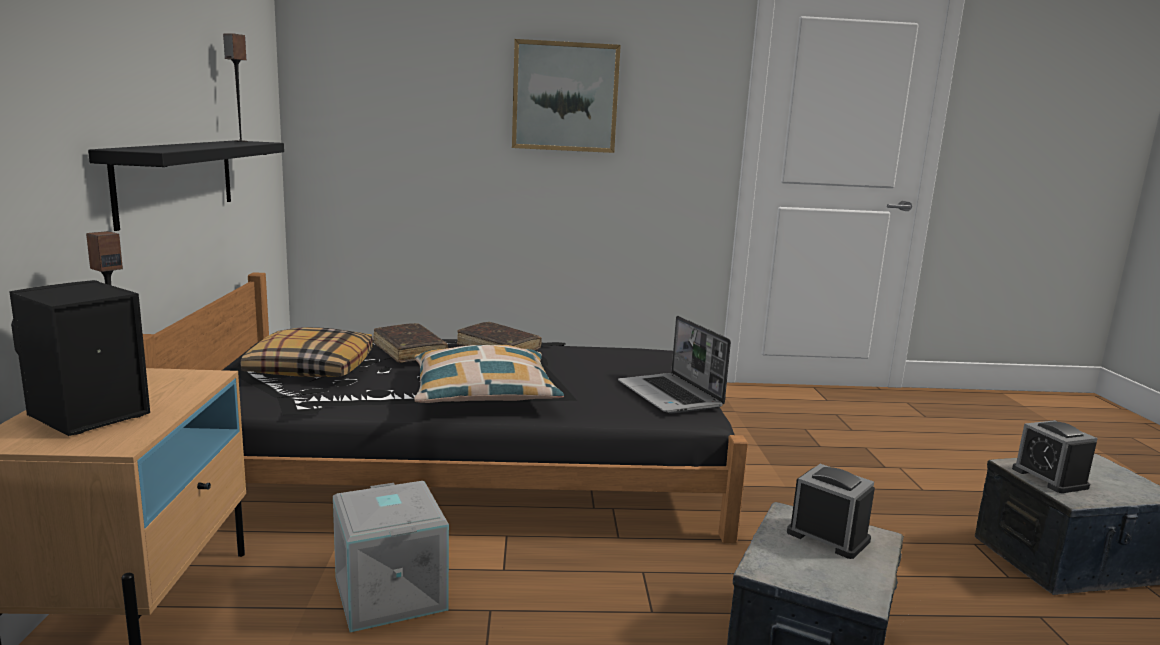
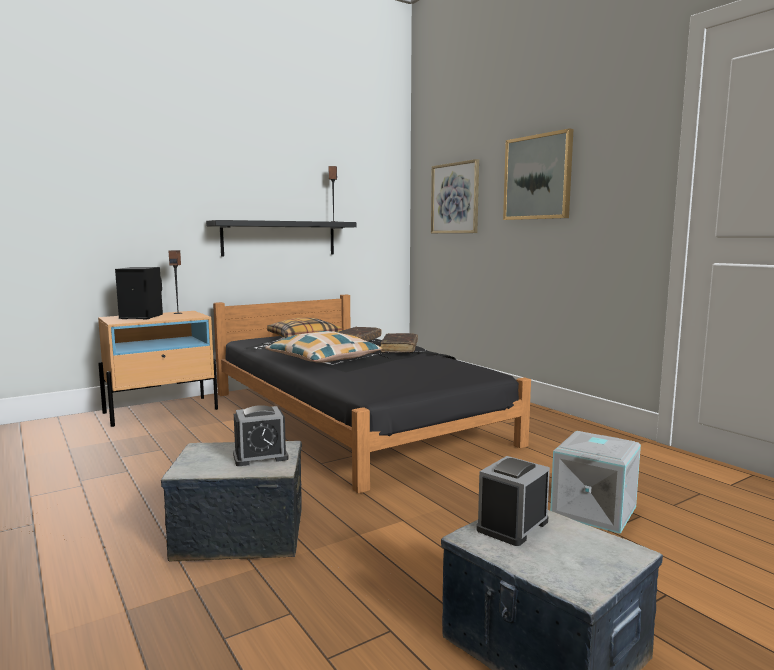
camera: 60 degrees right, 5 degrees down
(387, 593) = (209, 435): grey storage box -> grey storage box (592, 510)
(401, 106) = (455, 198): none -> picture
(671, 395) = (395, 383): laptop -> none
(828, 536) = (260, 456): alarm clock -> alarm clock turned 60 degrees clockwise

